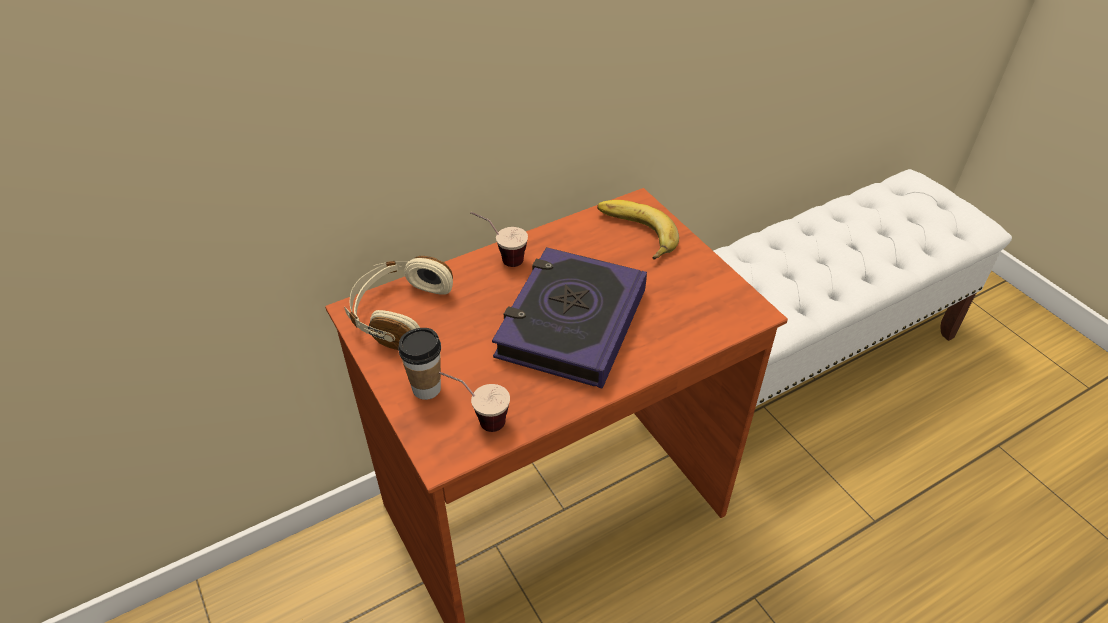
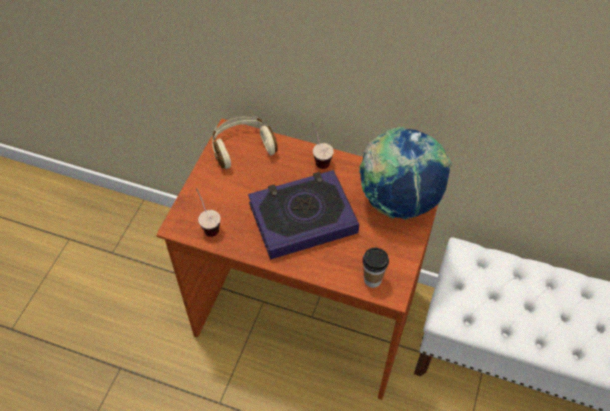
camera: 50 degrees right, 10 degrees up
(426, 388) = (208, 192): cup -> cup (372, 279)
(633, 234) = (398, 200): banana -> globe

